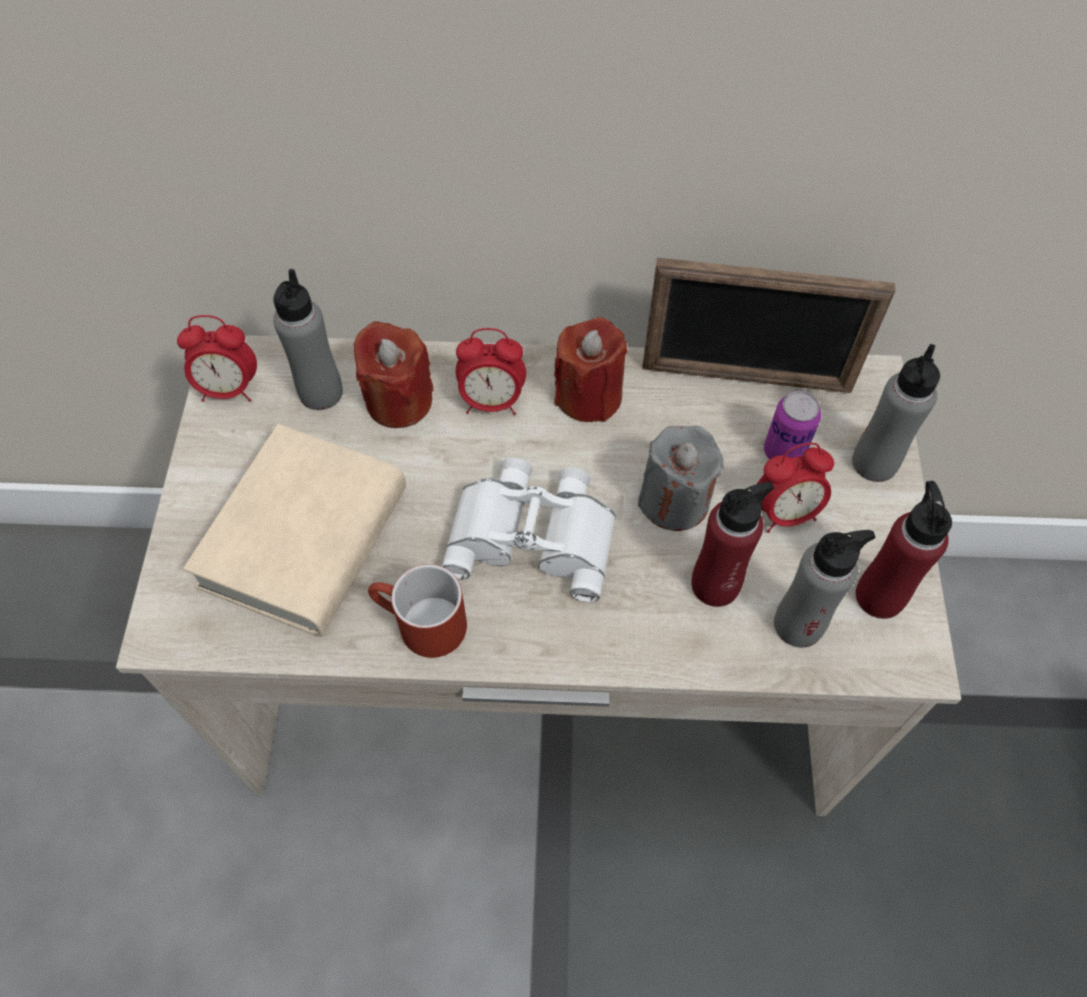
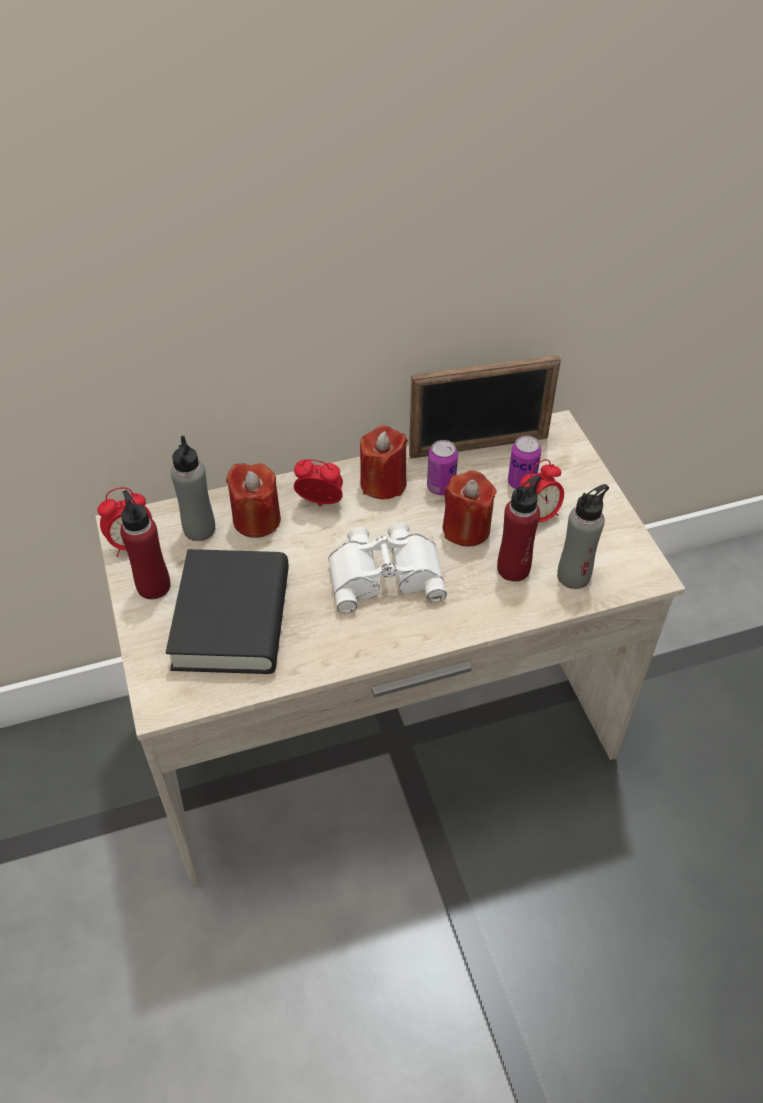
camera: 20 degrees left, 10 degrees down
(305, 538) = (232, 619): beige book -> black book
(419, 625) = (335, 647): red mug -> none
(492, 402) = (320, 504): alarm clock -> alarm clock turned 150 degrees counterclockwise
(666, 425) = (441, 487): none -> can
(674, 500) = (466, 529): grey candle -> red candle
(874, 463) = (579, 474): grey bottle -> none
(880, 596) = (614, 546): red bottle -> red bottle (153, 586)

